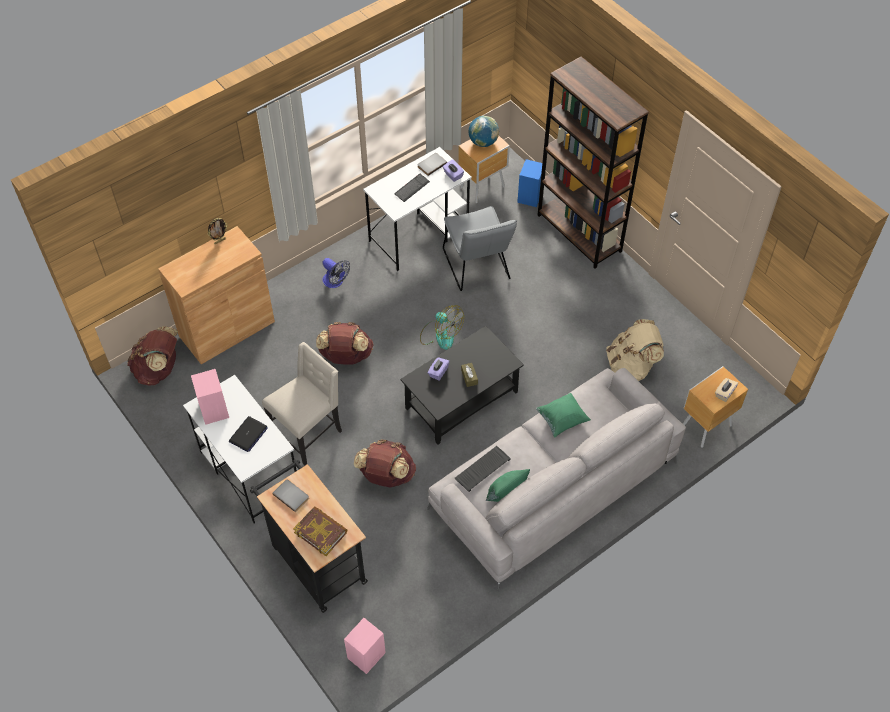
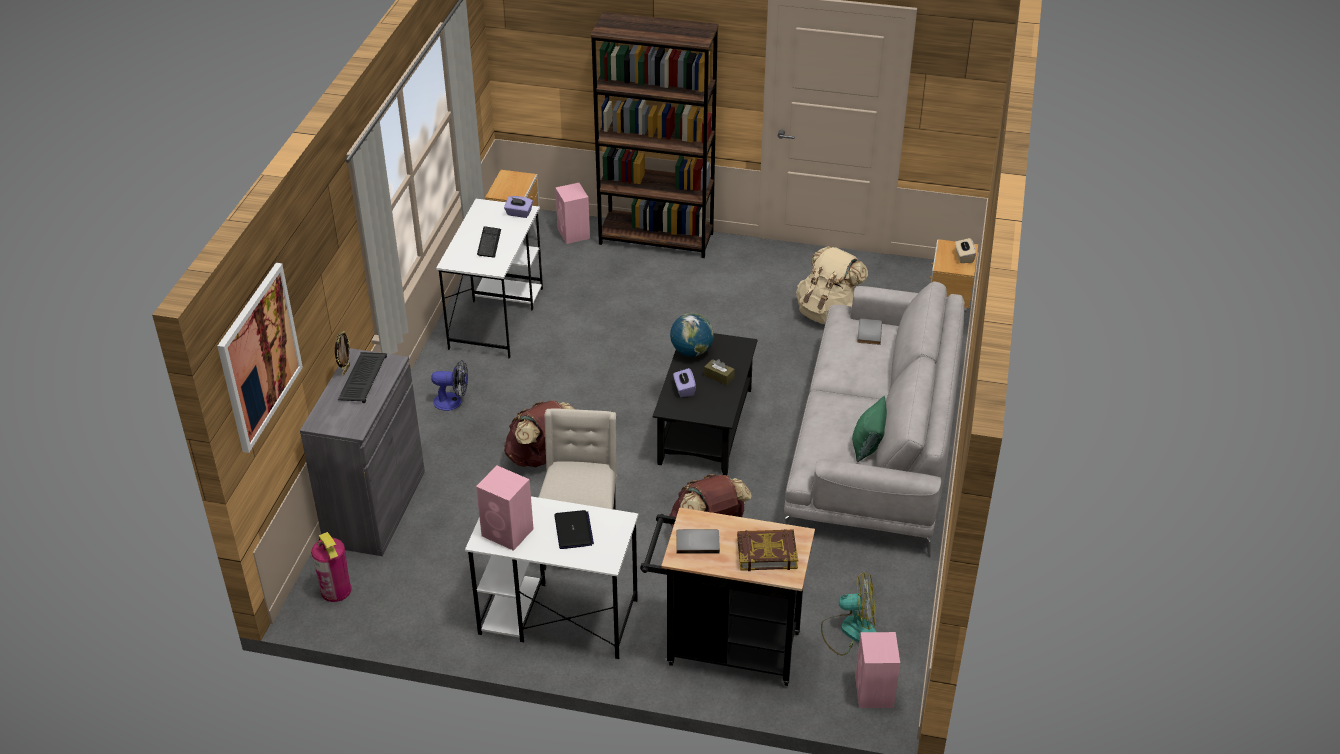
camera: 40 degrees left, 15 degrees down
(118, 220) = (259, 356): none -> picture
(159, 370) = (336, 590): brown backpack -> fire extinguisher
(227, 329) = (375, 508): brown cabinet -> grey cabinet
(431, 164) = (485, 215): grey book -> grey book (868, 333)
(440, 334) = (619, 386): fan -> fan (849, 630)
(477, 268) = (590, 314): grey chair -> none
(482, 468) = (822, 439): keyboard -> keyboard (362, 378)
(483, 142) = (508, 183): globe -> globe (691, 351)
(529, 197) = (574, 234): blue speaker -> pink speaker
(561, 420) = (845, 362): green pillow -> none

